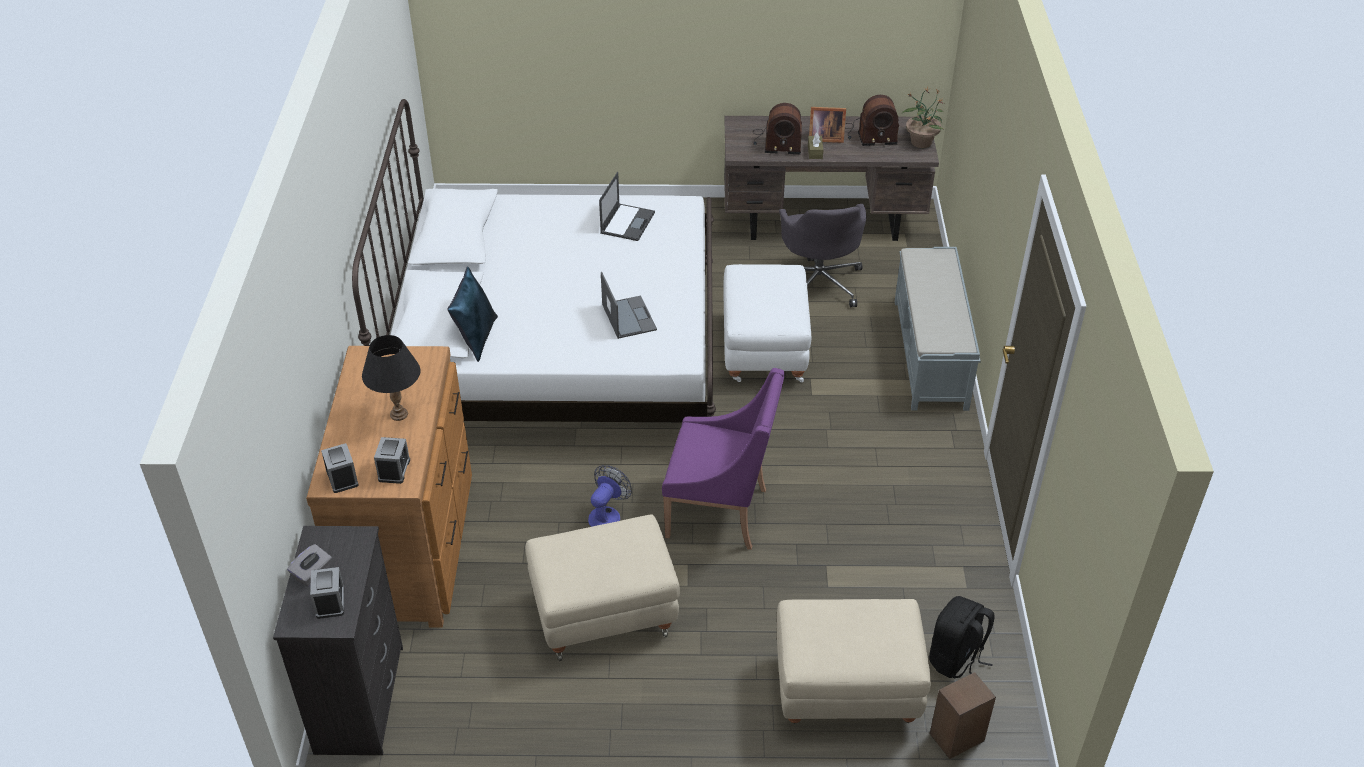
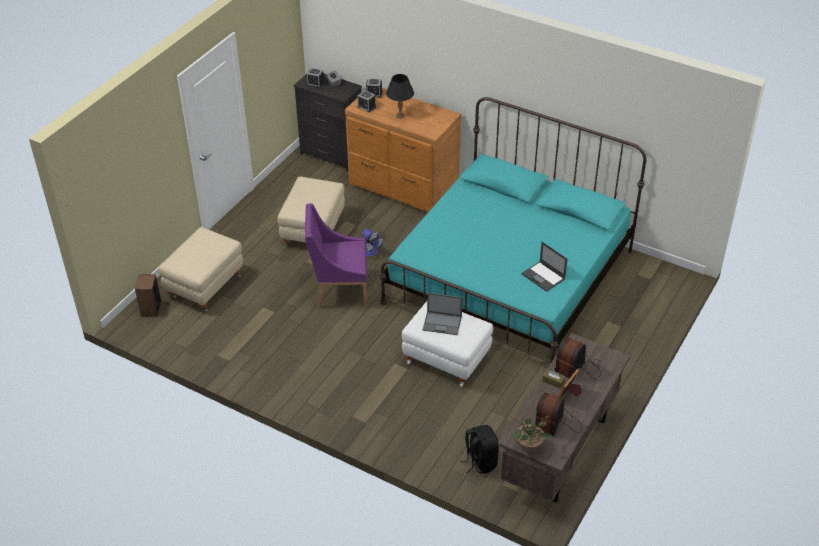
camera: 120 degrees right, 0 degrees up
(476, 337) = (478, 190): blue pillow -> none
(559, 349) = (509, 276): white bed -> turquoise bed
(628, 317) = (454, 246): laptop -> laptop (442, 323)
(721, 512) = (339, 290): purple armchair -> purple armchair turned 45 degrees clockwise
(818, 283) = (493, 415): grey office chair -> none
(930, 355) = (386, 434): grey bench -> none
(956, 659) = (184, 329): black backpack -> black backpack (480, 462)

